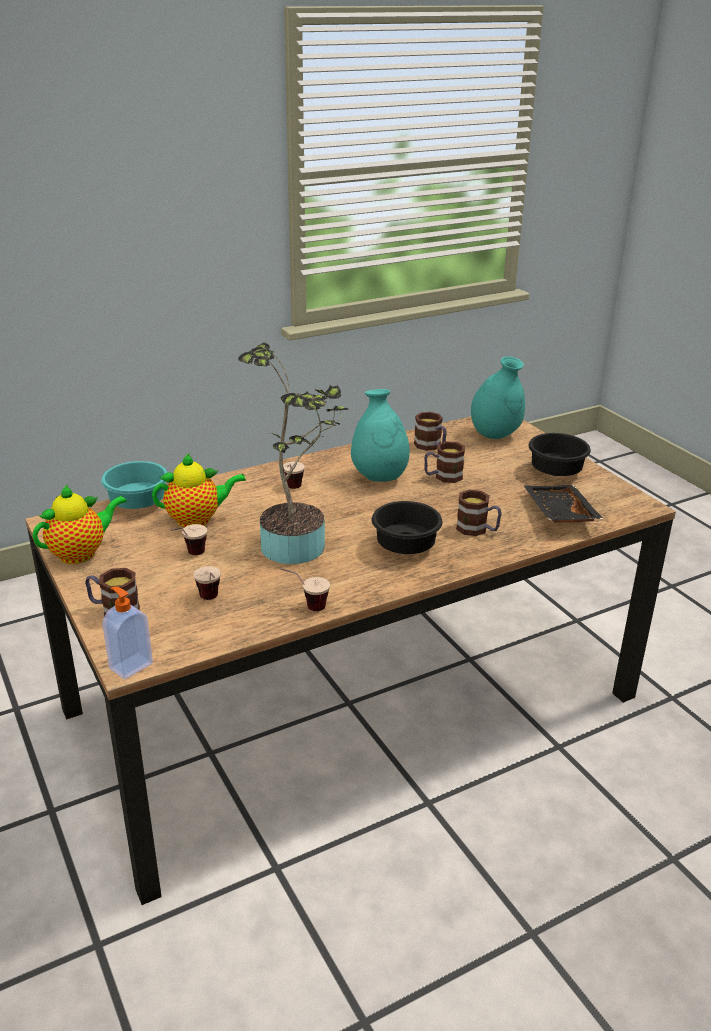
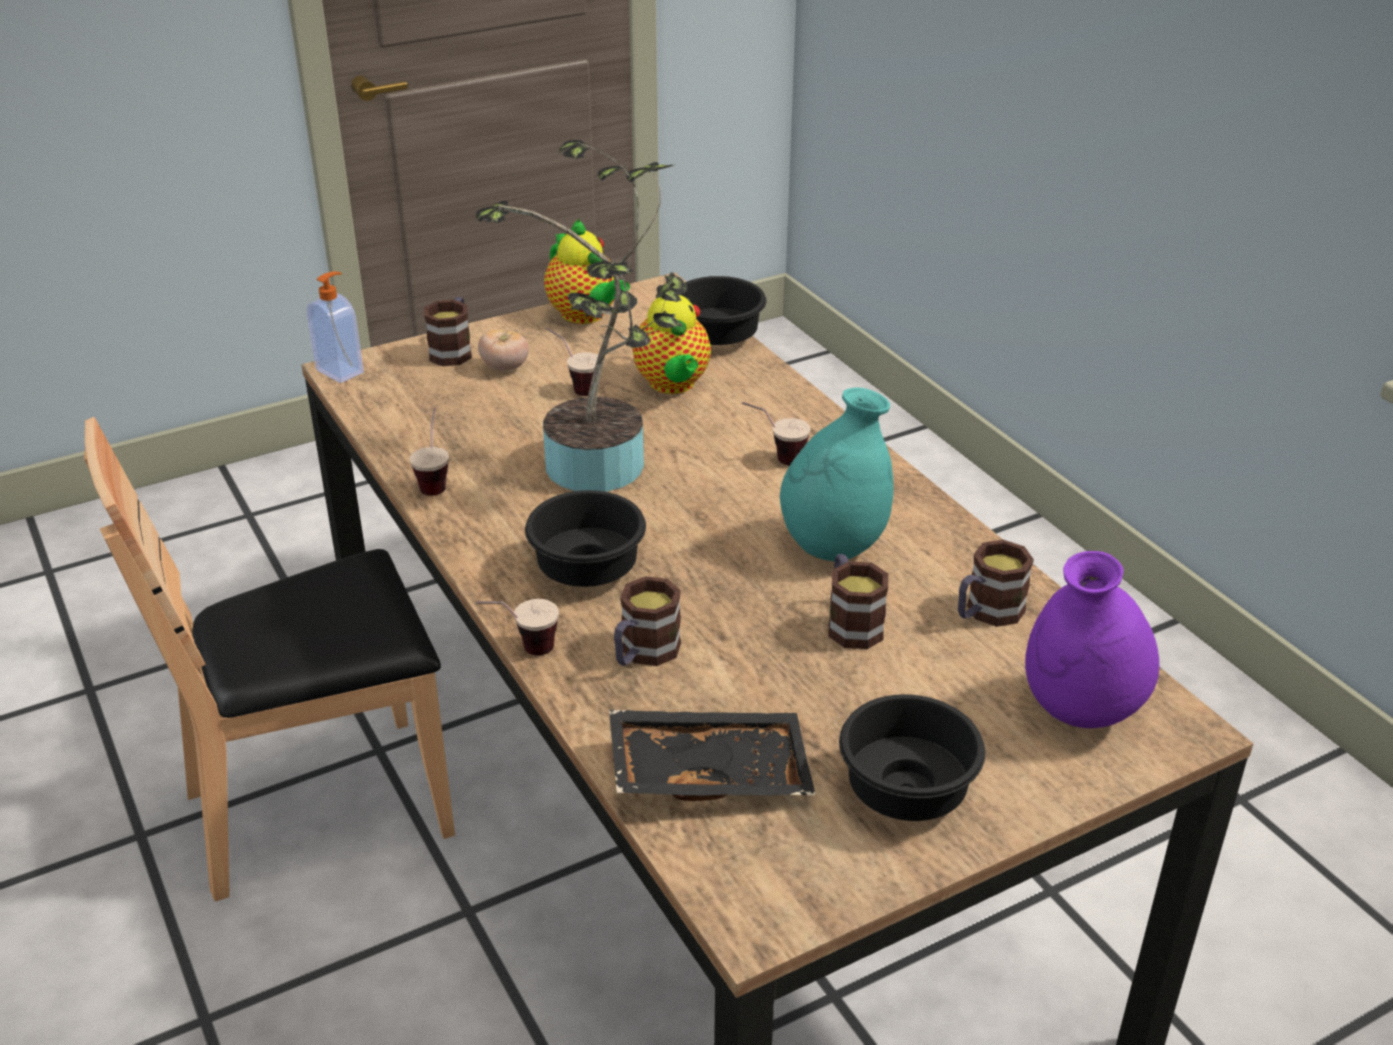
camera: 90 degrees right, 5 degrees up
(136, 504) = (715, 337): turquoise bowl -> black bowl
(151, 585) = (504, 368): none -> tomato
(211, 601) = (461, 410): cup -> cup (521, 651)
(336, 895) = (322, 808): none -> brown chair
(495, 435) = (1080, 711): turquoise vase -> purple vase

